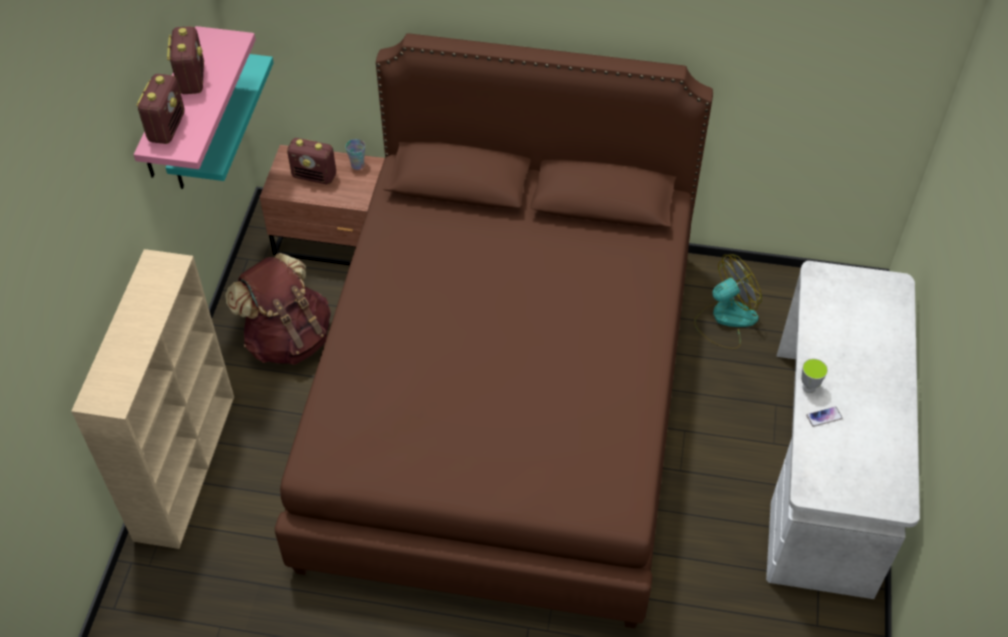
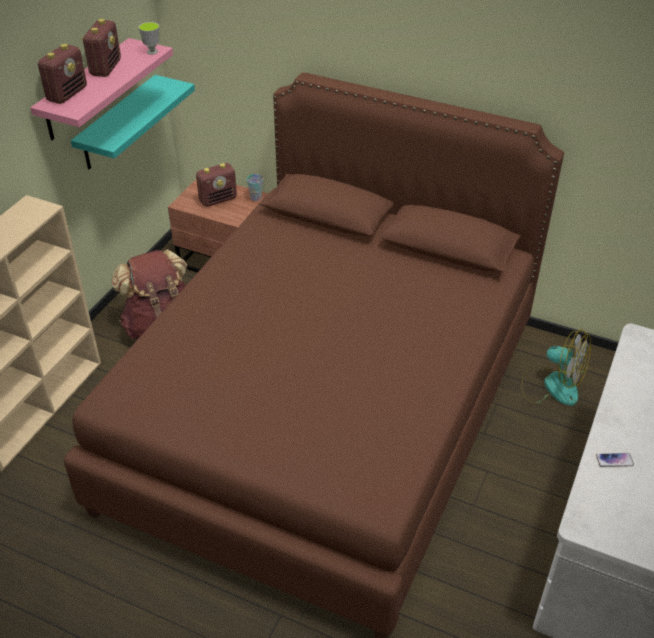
camera: 15 degrees right, 10 degrees down
(315, 176) = (218, 199): radio -> radio turned 60 degrees counterclockwise
(725, 319) = (552, 385): fan -> fan turned 45 degrees clockwise
(809, 387) = (605, 430): cup -> cup (152, 52)

